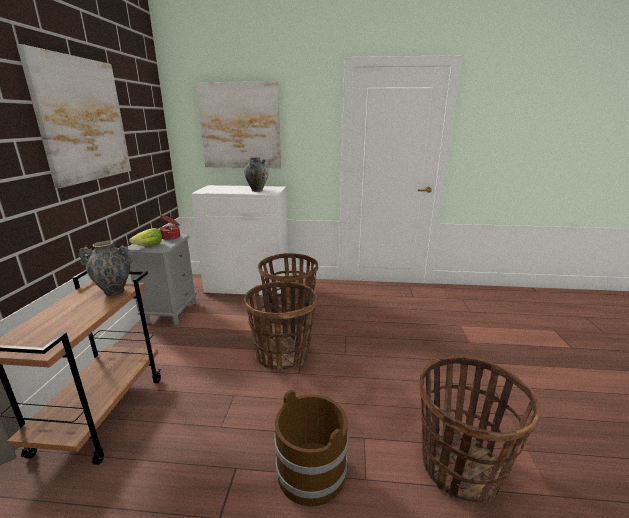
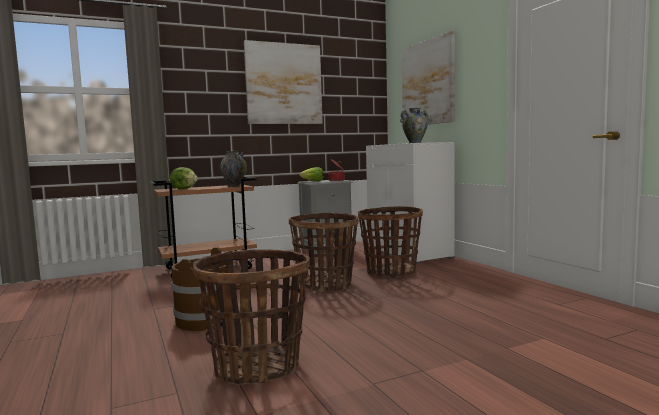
camera: 60 degrees right, 15 degrees down
(59, 329) = (185, 189): none -> lettuce

